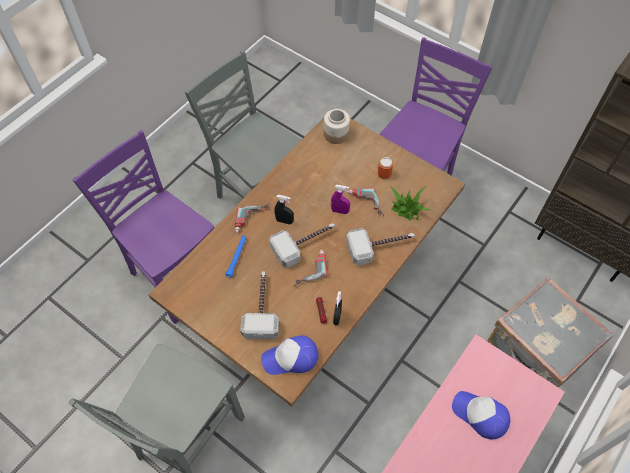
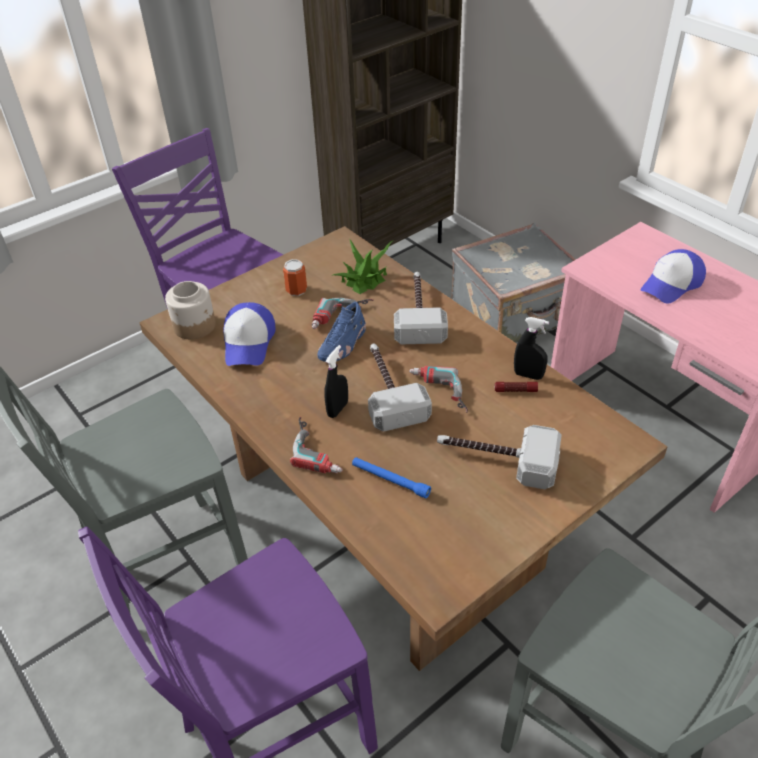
camera: 75 degrees left, 15 degrees down
(291, 358) = (592, 436): cap -> cap (249, 342)
(340, 211) = (343, 344): purple spray bottle -> blue shoe

